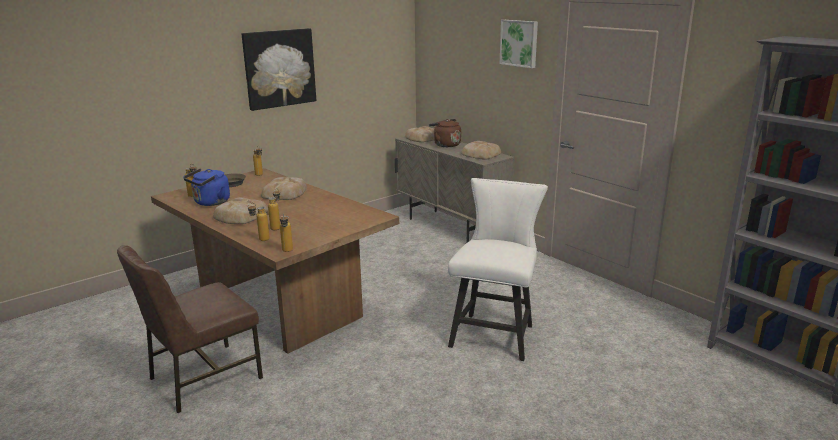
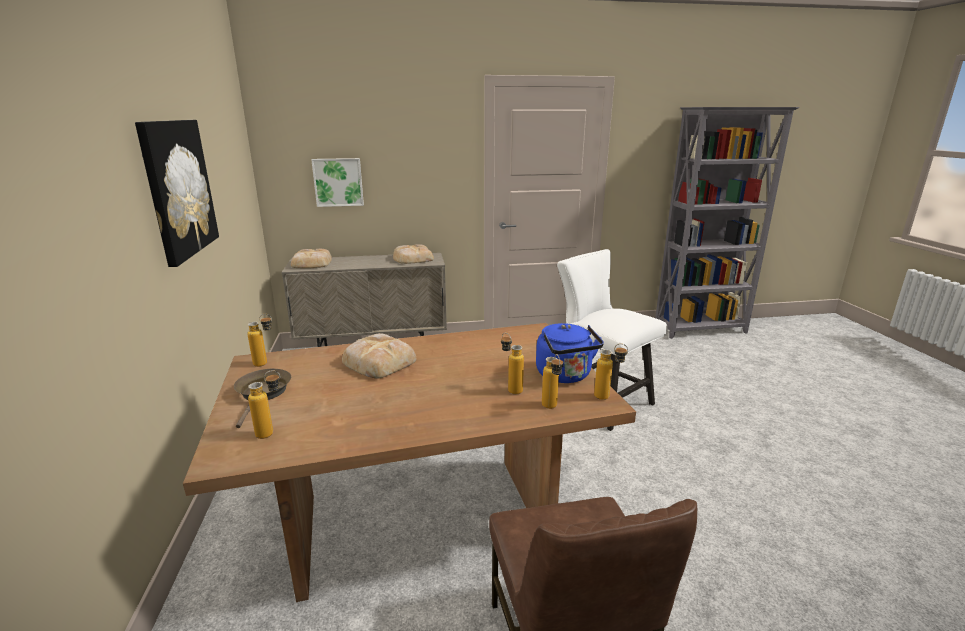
camera: 60 degrees left, 0 degrees up
(210, 203) = (333, 423): blue kettle -> blue kettle (565, 376)
(240, 216) = (432, 407): bread -> none
(445, 145) = (355, 261): brown kettle -> none
(519, 43) = (434, 132): picture -> picture (338, 182)

